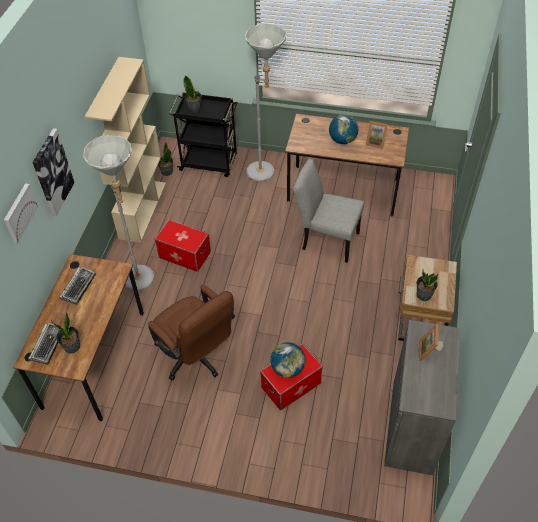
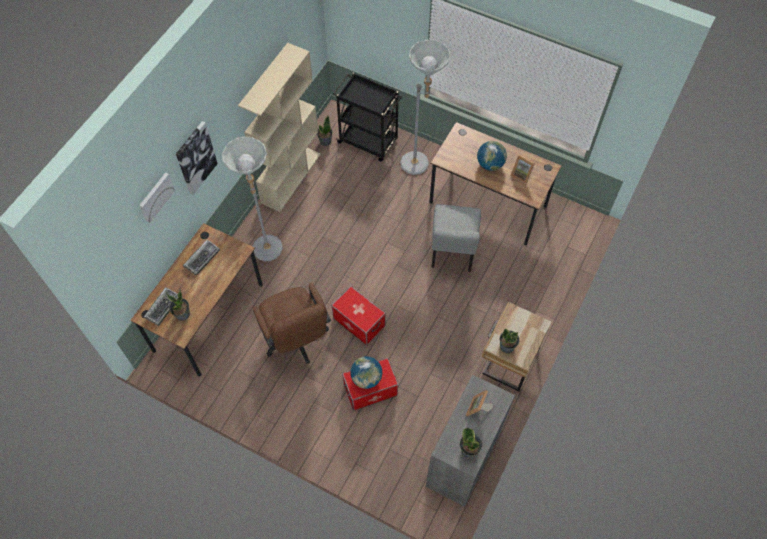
camera: 15 degrees right, 10 degrees up
(184, 255) = (315, 235): storage box -> storage box (358, 322)
(194, 108) = (359, 93): potted plant -> potted plant (469, 450)
(326, 240) = (452, 254): grey chair -> grey chair turned 120 degrees counterclockwise

